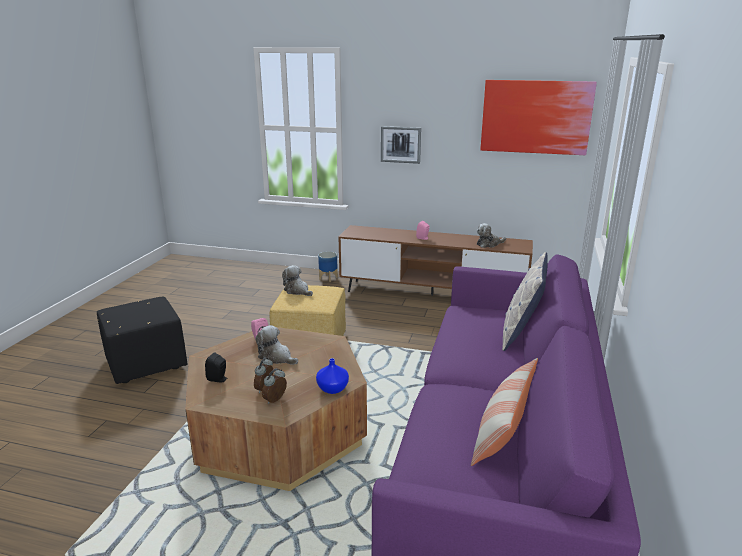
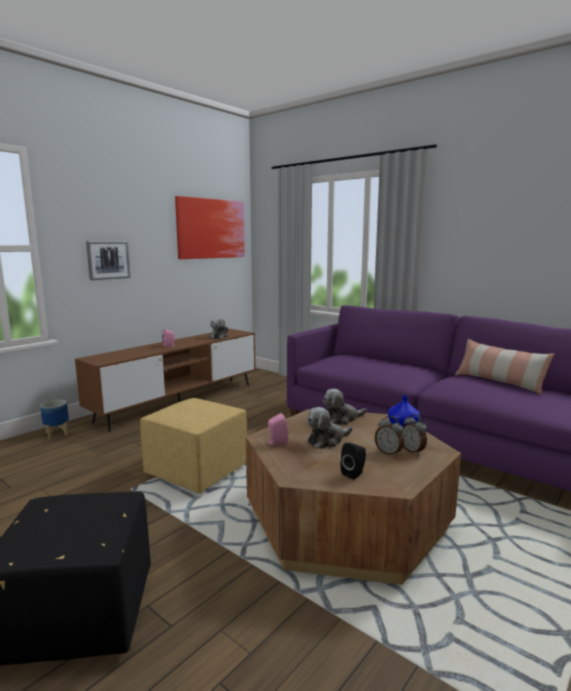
camera: 65 degrees left, 10 degrees down
(297, 291) = (173, 413): plush toy -> plush toy (341, 419)
(520, 334) = (375, 358): pillow -> none

